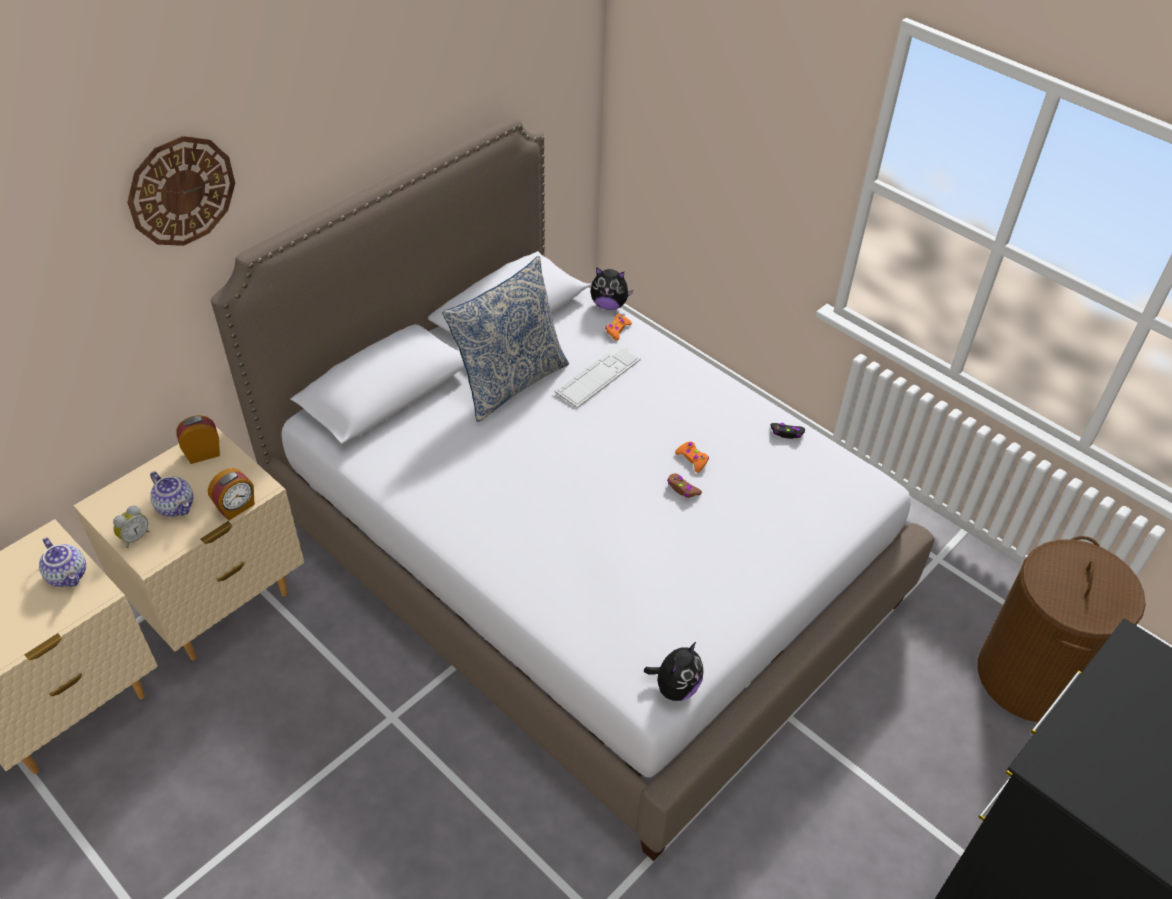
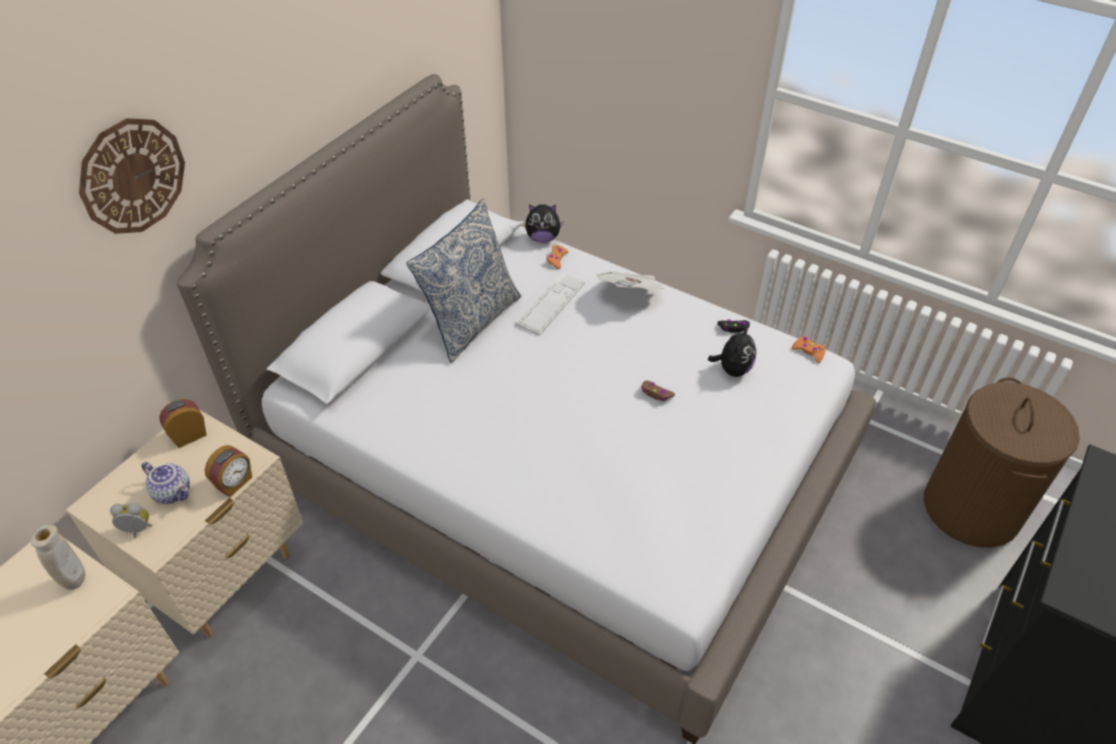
camera: 10 degrees left, 0 degrees up
(69, 575) = (75, 581): teapot -> beige vase
(134, 537) = (137, 531): alarm clock -> alarm clock turned 120 degrees counterclockwise
(675, 687) = (703, 582): plush toy -> plush toy (732, 369)
(687, 379) = (631, 294): none -> newspaper
(692, 459) = (657, 365): orange game controller -> orange game controller (809, 352)

